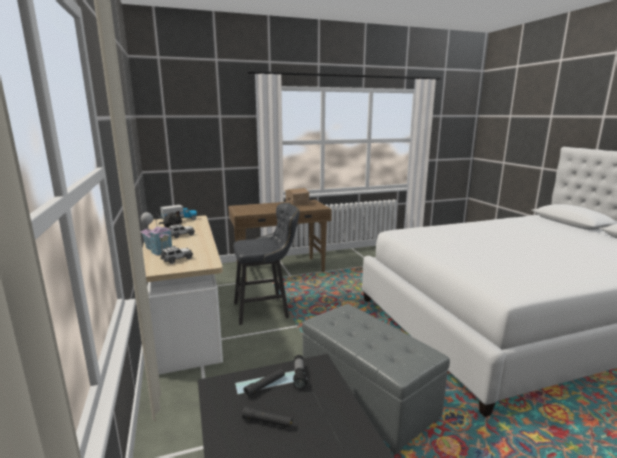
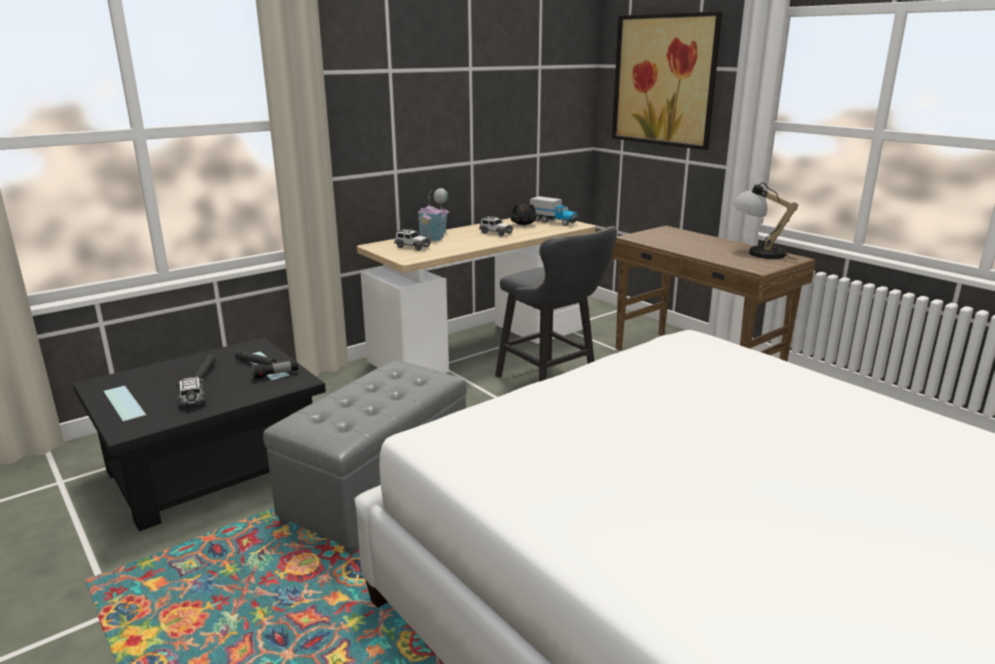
camera: 70 degrees right, 5 degrees up
(199, 124) = (664, 80): none -> picture
(297, 203) = (757, 252): toy house -> table lamp
(325, 430) = (192, 399): none -> toy car

